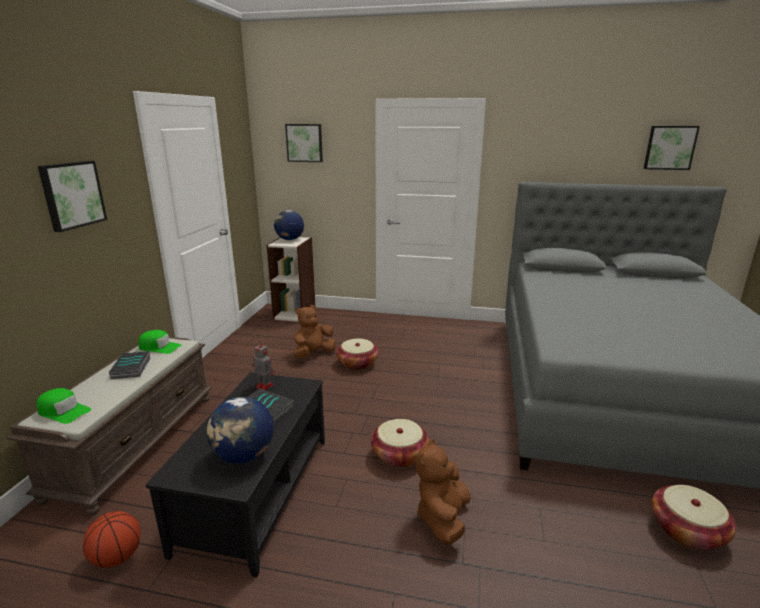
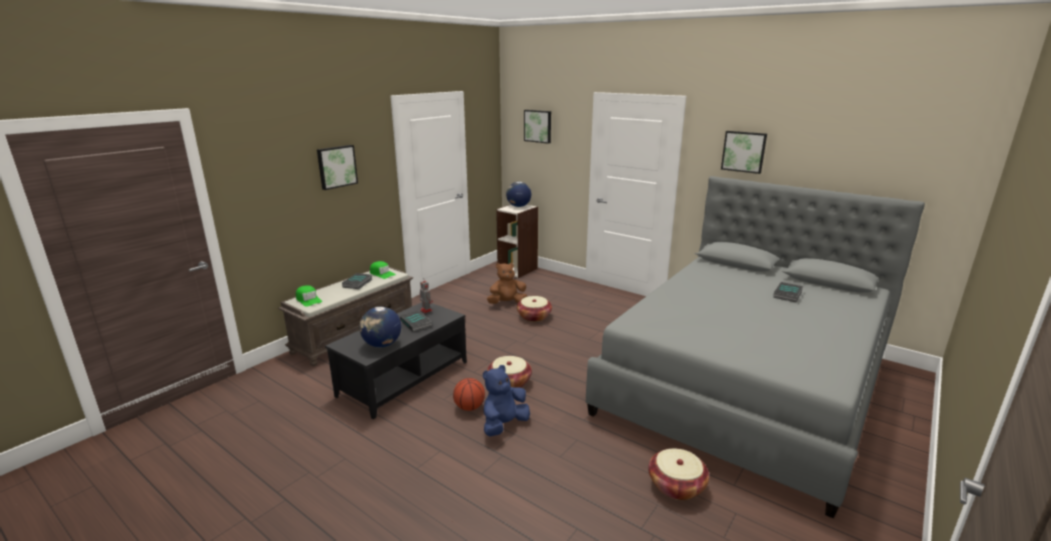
camera: 25 degrees right, 0 degrees up
(117, 557) = (313, 389): basketball -> basketball (469, 407)
(442, 518) = (504, 425): brown plush toy -> blue plush toy
(645, 289) = (788, 295): none -> book
(669, 147) = (866, 155): picture -> picture (744, 151)

